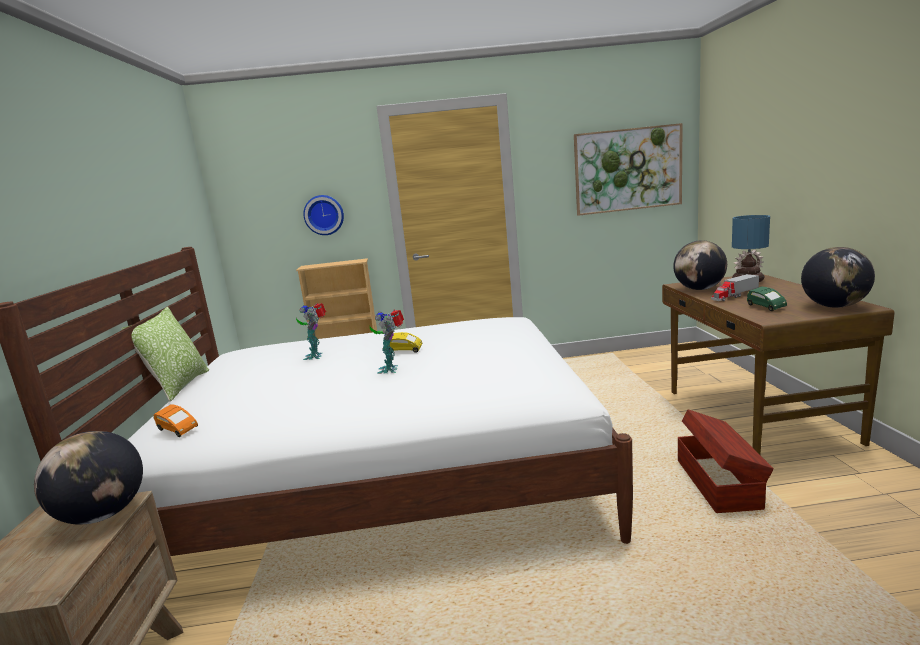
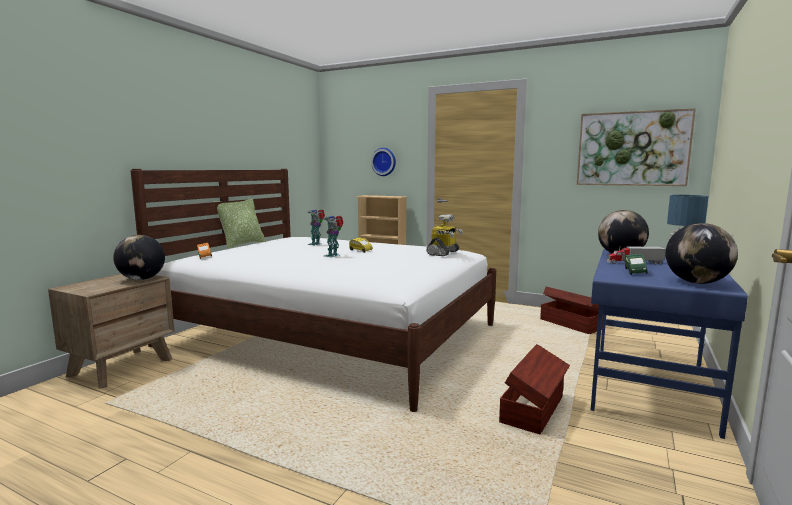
camera: 30 degrees right, 5 degrees down
(505, 327) = (443, 253): none -> toy robot
(607, 370) = (570, 324): none -> brown storage box
(756, 416) = (648, 386): brown desk -> blue desk

